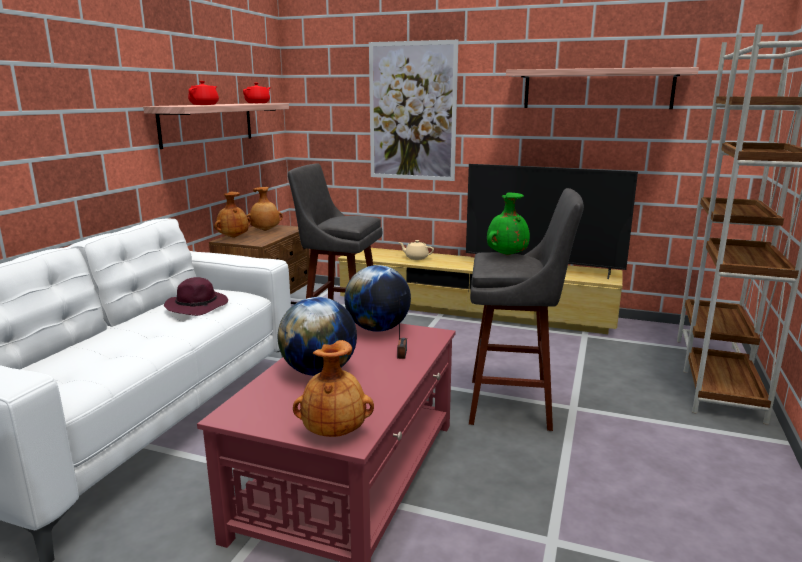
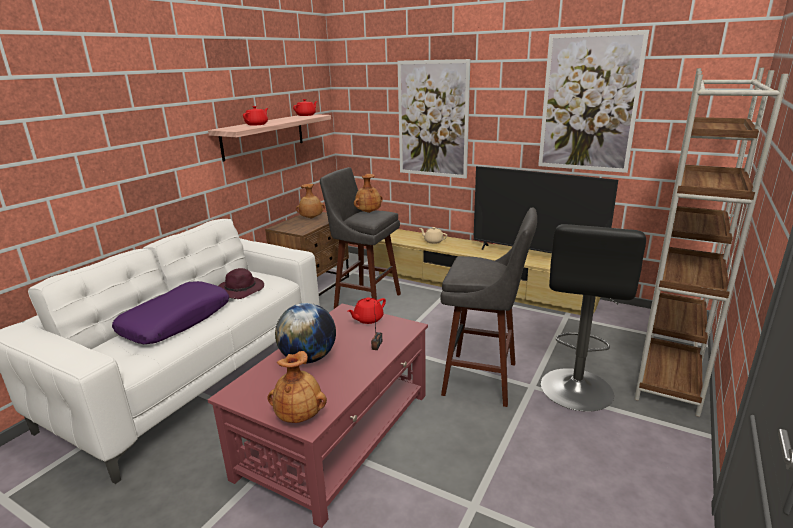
camera: 10 degrees right, 5 degrees up
(117, 342) = (176, 321): none -> purple pillow
(233, 237) = (284, 225): brown vase -> brown vase (368, 212)
(378, 329) = (368, 319): globe -> red teapot
(506, 255) = (478, 261): green vase -> none
(597, 89) = (589, 103): shelf -> picture
(623, 407) = (575, 389): none -> black stool

